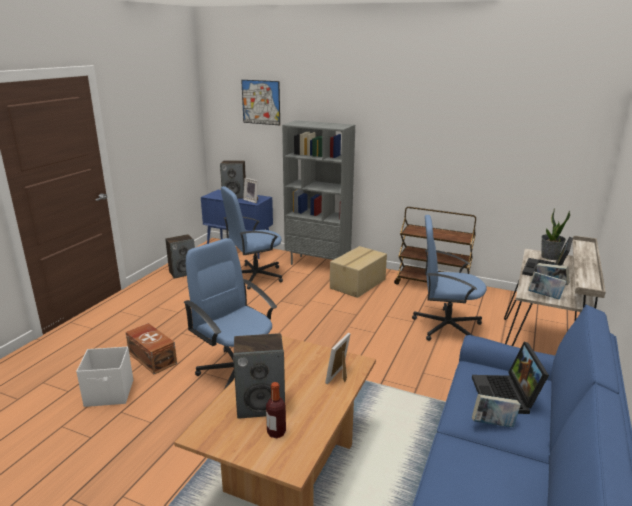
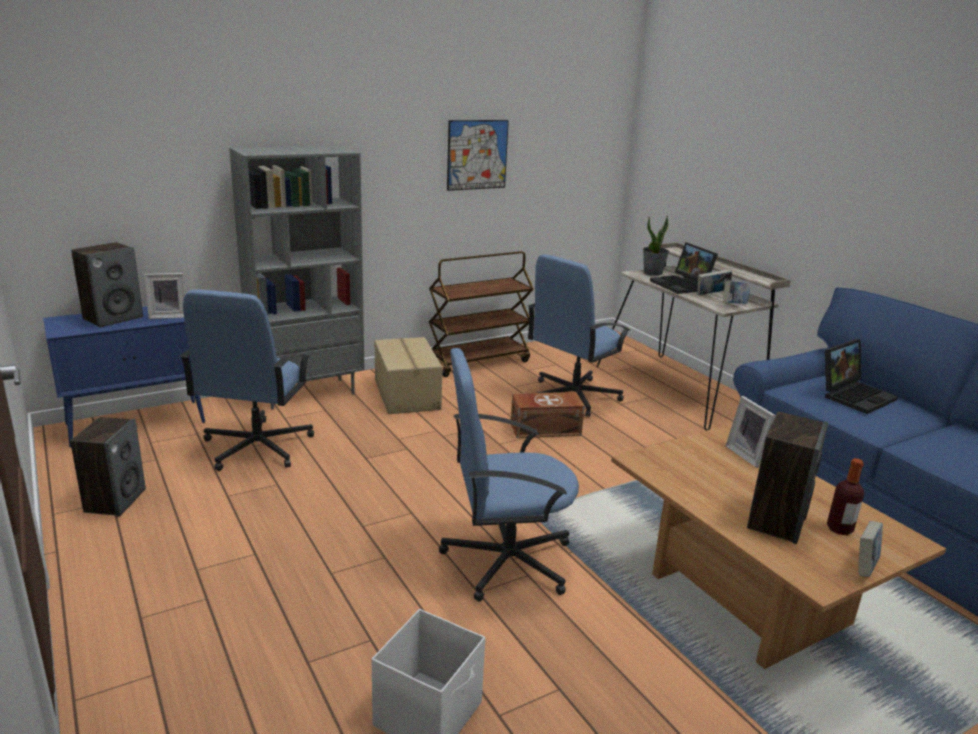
camera: 55 degrees left, 0 degrees up
(152, 357) = (371, 629): brown storage box -> brown storage box (544, 428)
(261, 102) = (141, 118): picture -> picture (477, 155)
(493, 424) = (895, 418): book -> book (864, 568)
(506, 396) = (854, 395): laptop -> laptop turned 75 degrees counterclockwise

